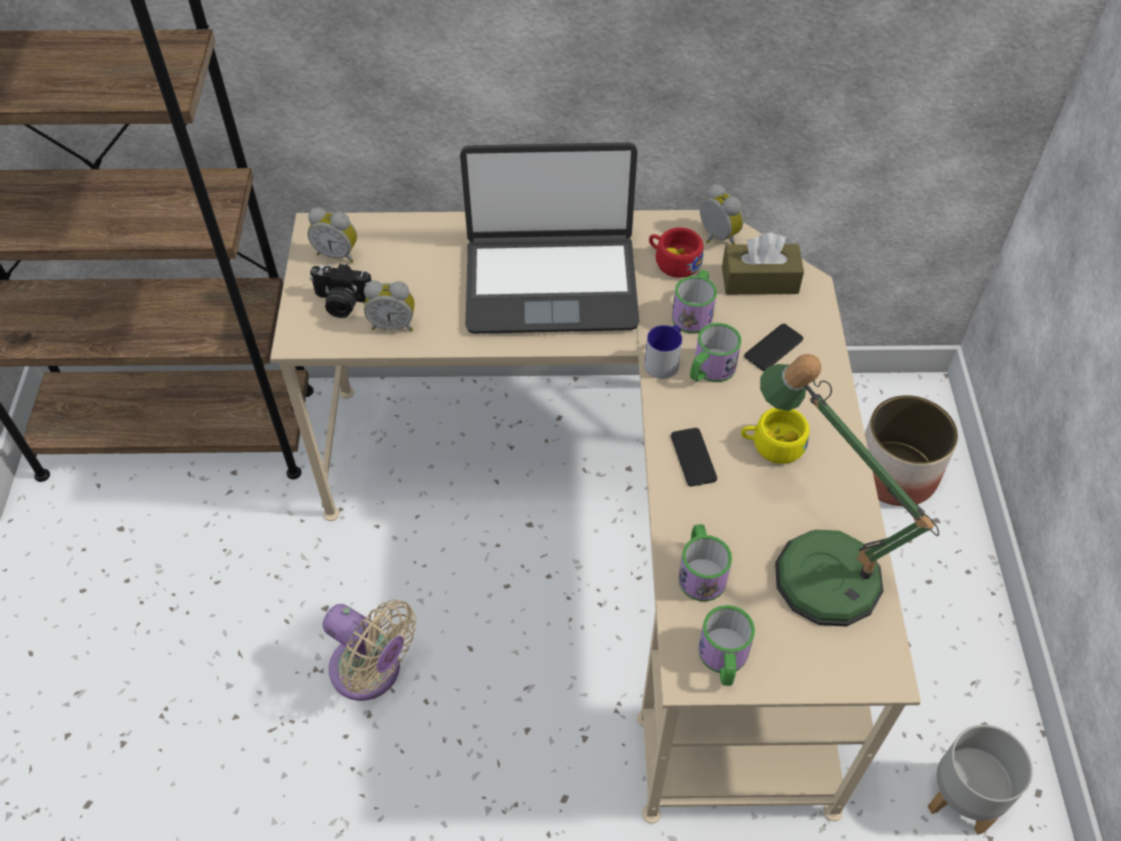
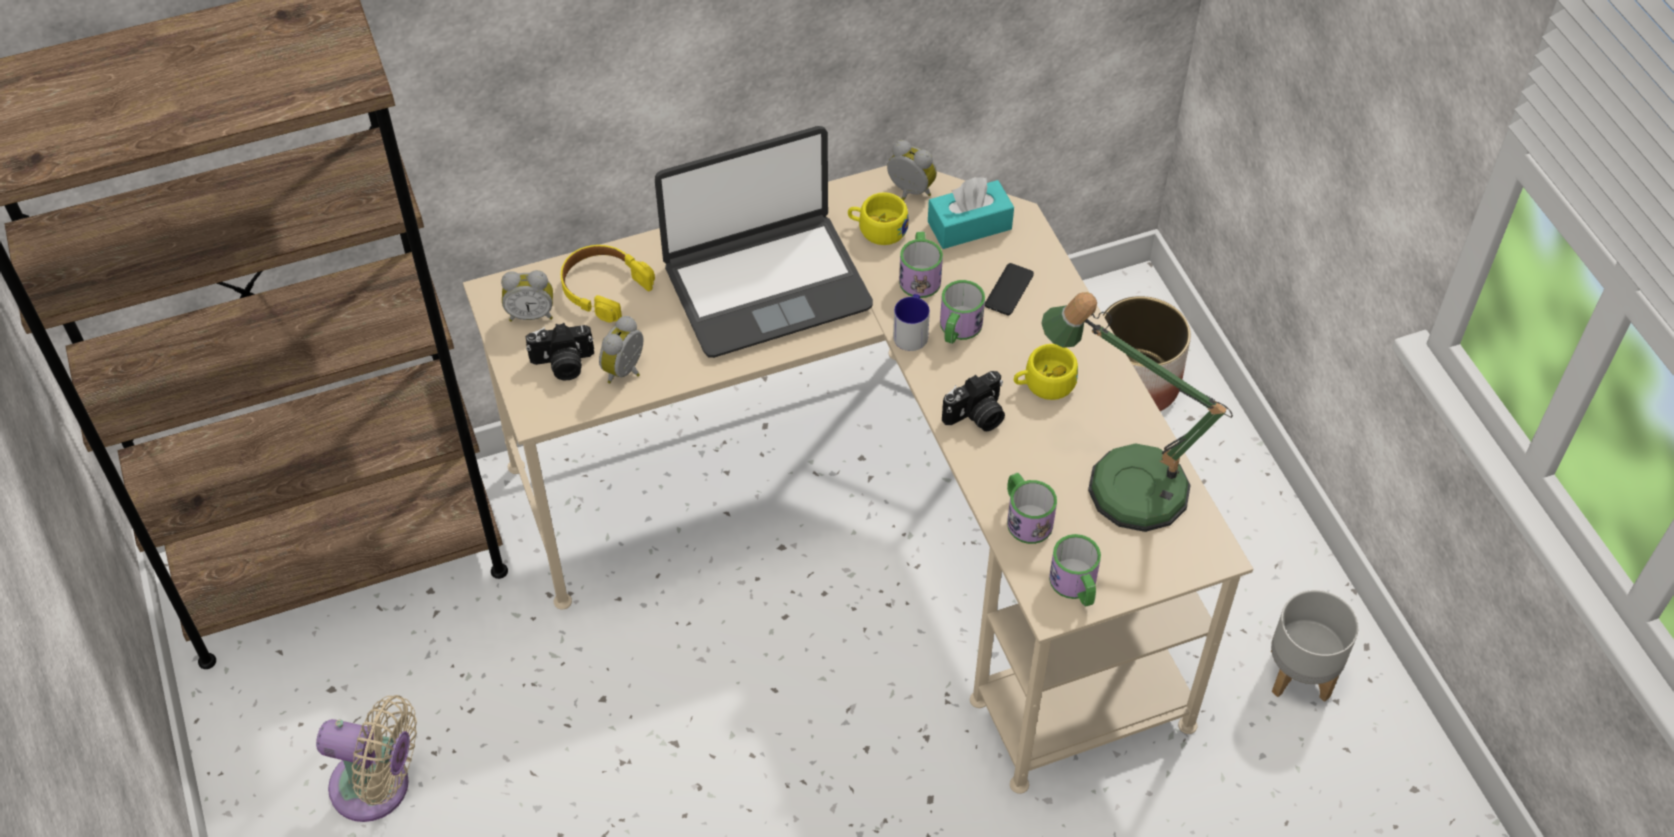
camera: 20 degrees left, 0 degrees up
(371, 672) = (682, 746): beige fan -> beige fan (378, 788)
(393, 324) = (627, 371): alarm clock -> alarm clock turned 135 degrees clockwise
(409, 248) = (604, 288): none -> yellow headphones
(673, 261) = (877, 228): red cup -> yellow cup
(693, 457) = (976, 416): phone -> camera
(759, 280) = (969, 225): brown tissue box -> turquoise tissue box

